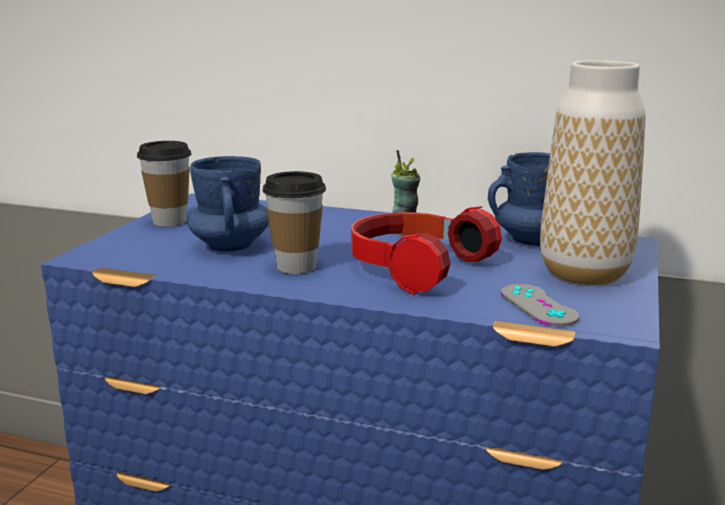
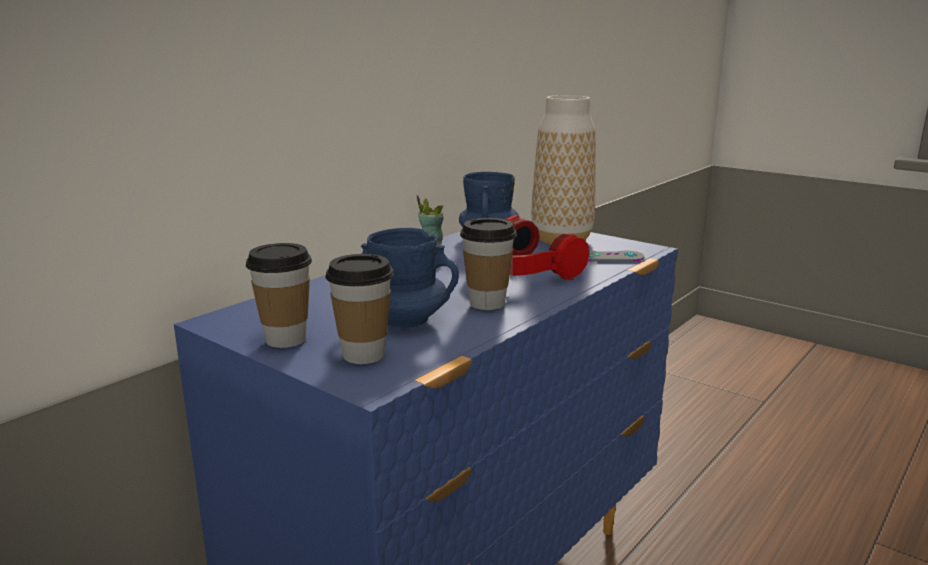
camera: 70 degrees left, 0 degrees up
(145, 245) = (363, 355): none -> cup

